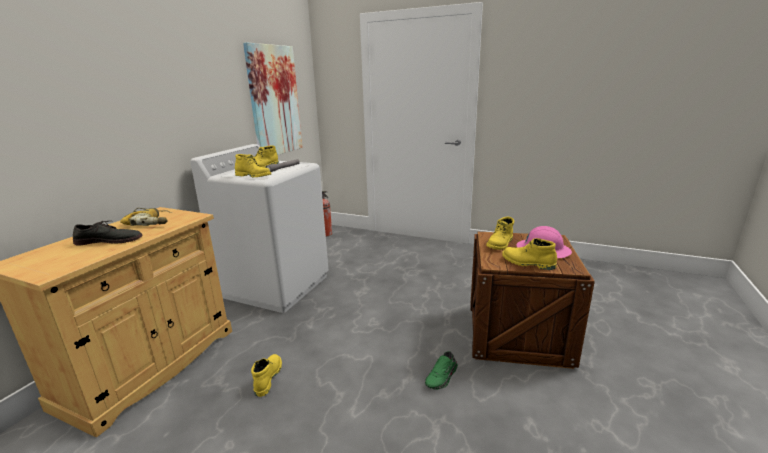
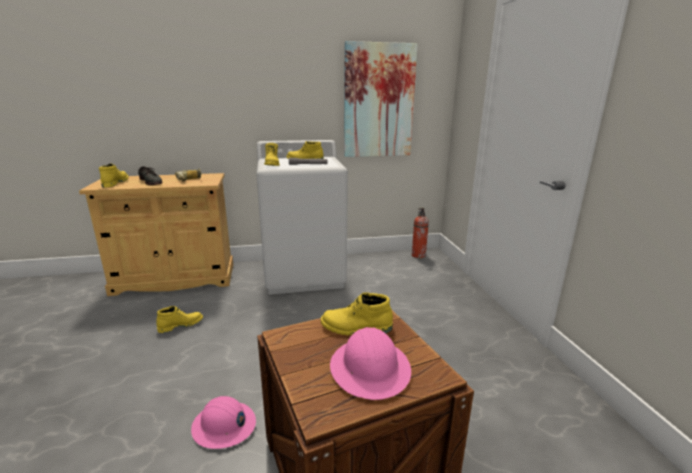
camera: 55 degrees right, 0 degrees up
(442, 377) = (224, 426): green shoe -> pink hard hat
(527, 263) = (306, 363): yellow boot -> yellow boot (115, 183)

